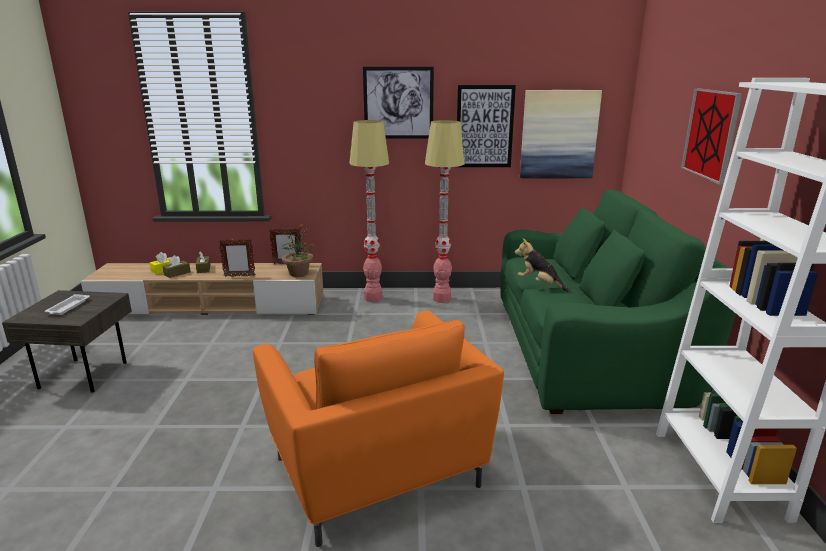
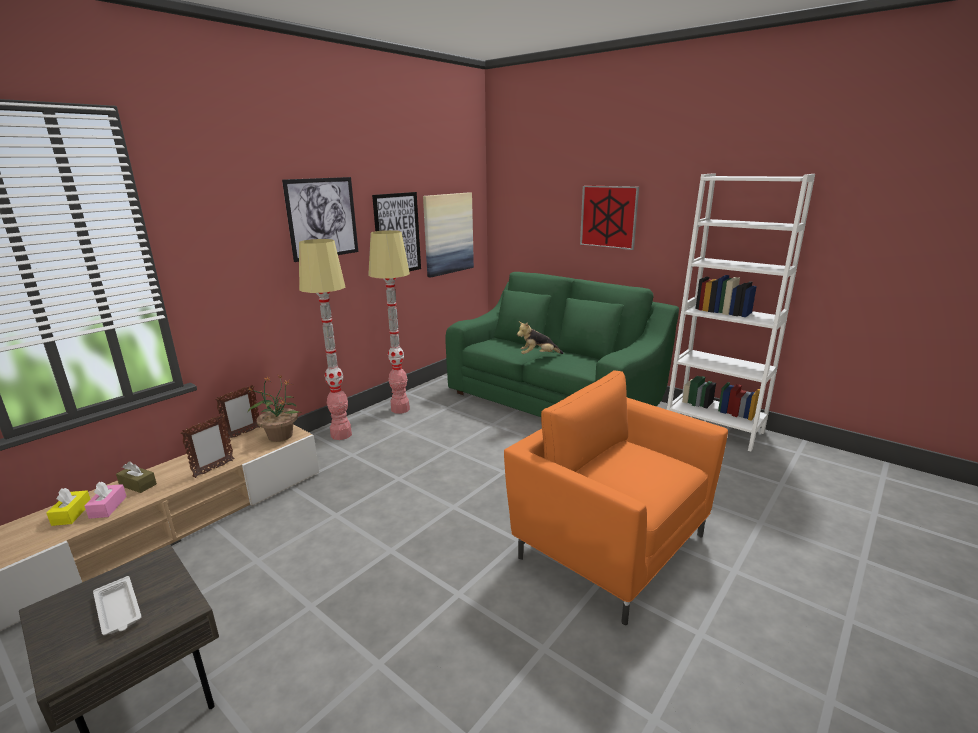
camera: 50 degrees left, 0 degrees up
(177, 273) = (108, 507): brown tissue box -> pink tissue box
(377, 474) = (609, 544): orange armchair -> orange armchair turned 150 degrees counterclockwise

